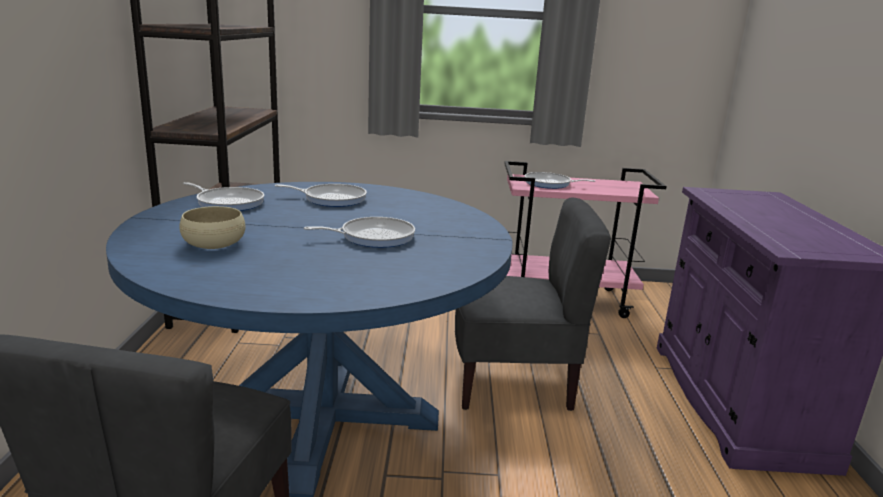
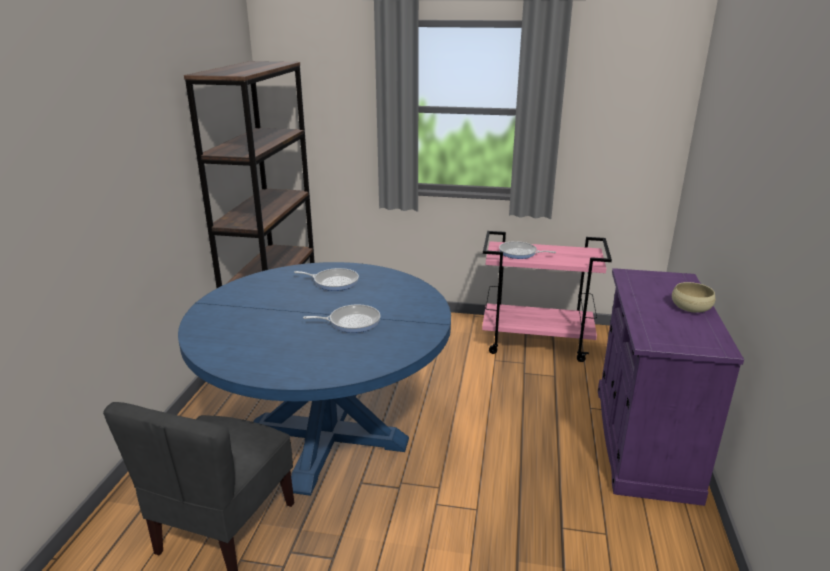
camera: 10 degrees right, 5 degrees up
(214, 243) = (245, 328): beige bowl -> beige bowl (691, 307)
(228, 203) = (261, 287): frying pan -> none
(513, 382) = (471, 415): grey chair -> none

